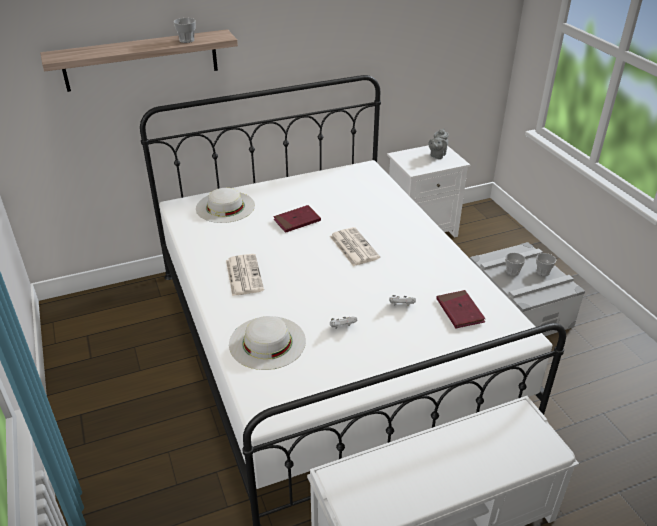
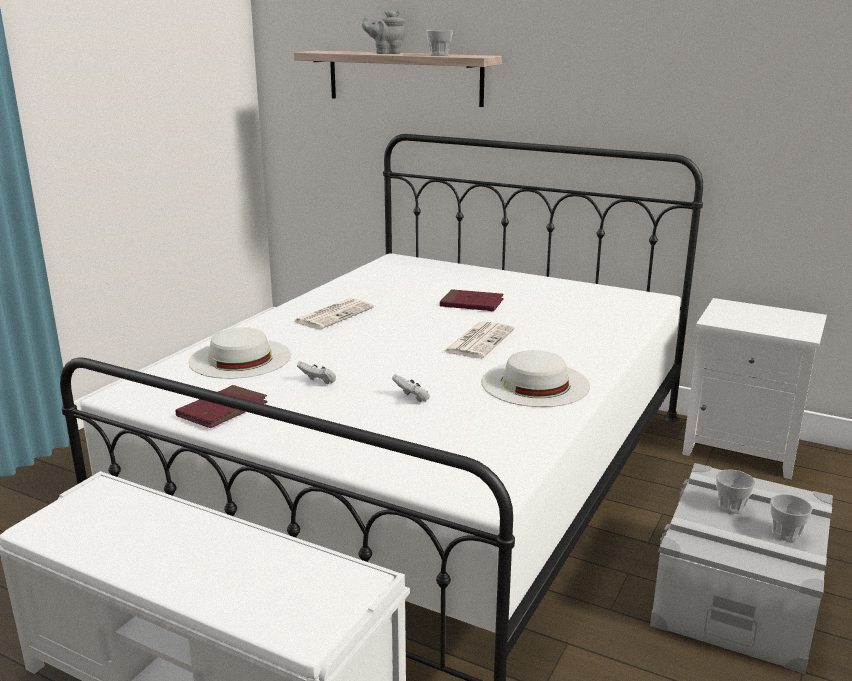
camera: 50 degrees right, 15 degrees down
(225, 207) = (432, 273): white hat -> white hat (535, 384)
(437, 155) = (783, 320): grey teapot -> grey teapot (386, 53)
(460, 311) = (462, 435): red book -> red book (222, 410)

